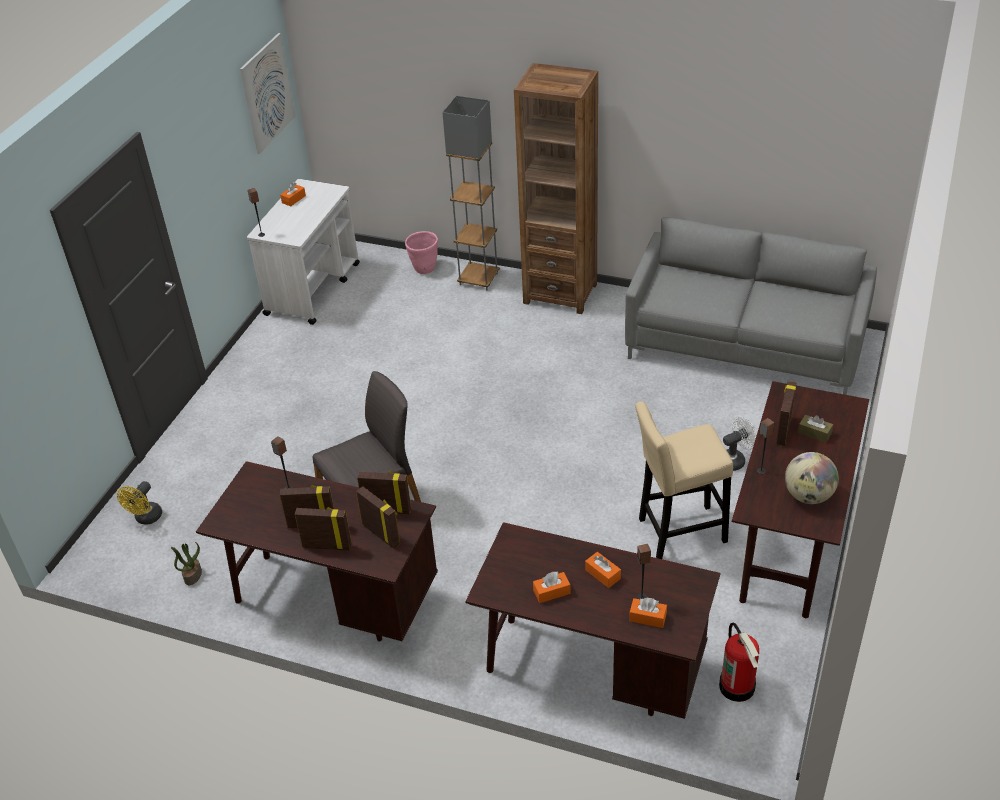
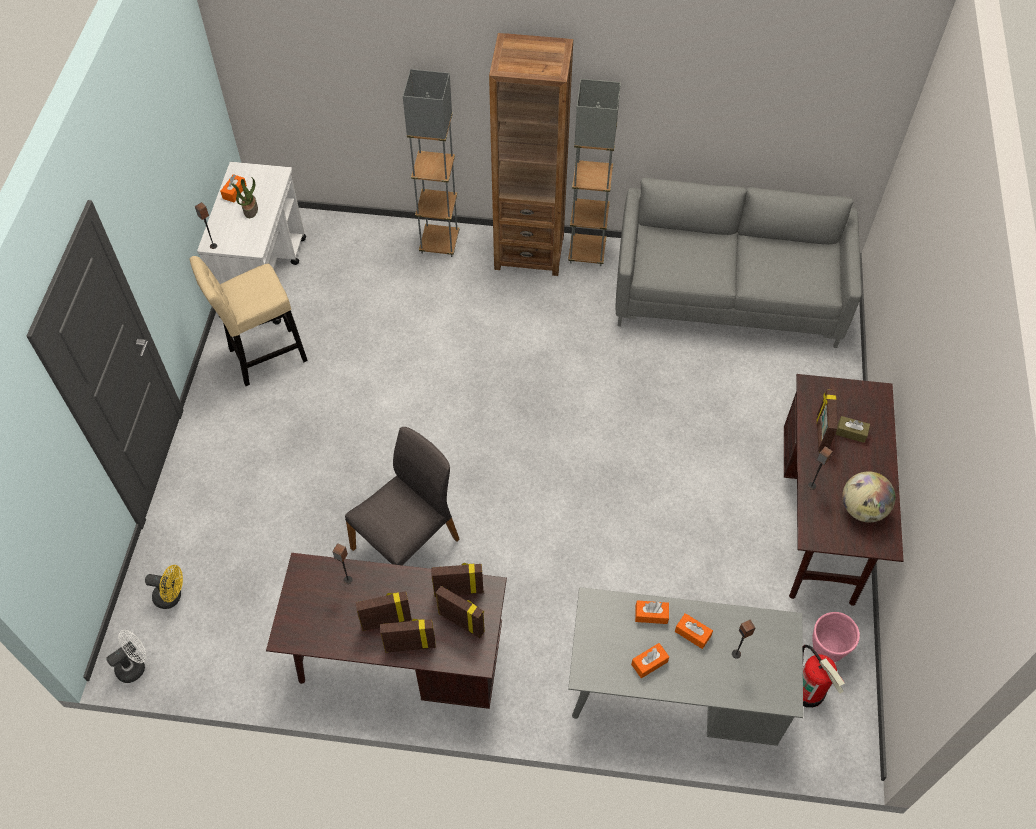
camera: 15 degrees left, 15 degrees up
(146, 518) = (172, 597): yellow fan -> yellow fan turned 90 degrees counterclockwise
(192, 575) = (244, 658): potted plant -> potted plant (250, 209)
(267, 93) = (192, 84): picture -> none
(424, 269) = (378, 236): pink planter -> pink planter (826, 651)
(592, 670) = (672, 697): brown desk -> grey desk
(615, 299) = (587, 252): none -> grey floor lamp
(647, 617) = (747, 677): orange tissue box -> orange tissue box (651, 615)
(677, 532) = (714, 527): beige stool -> beige stool (263, 357)
(735, 460) = (749, 435): white fan -> white fan (135, 665)

